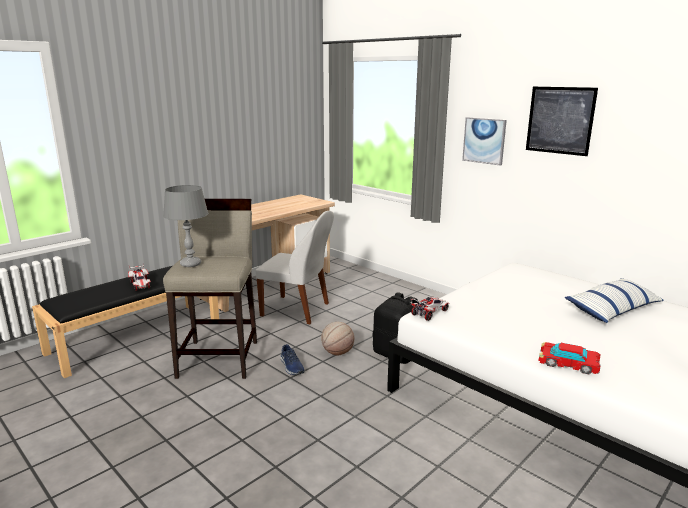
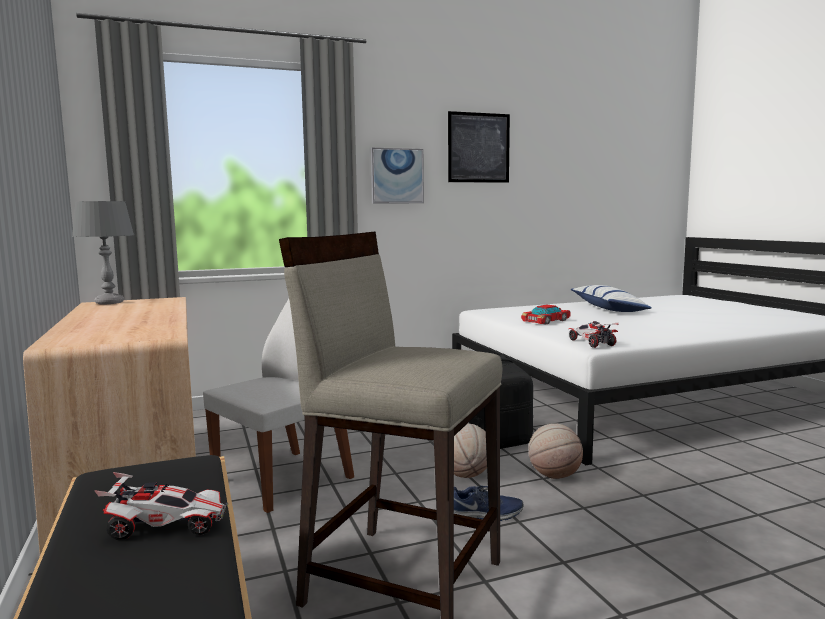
camera: 65 degrees left, 10 degrees down
(191, 264) = (409, 366): grey table lamp -> grey table lamp (109, 302)
(360, 381) = (554, 475): none -> basketball
(568, 363) = (720, 329): toy car -> toy car (546, 321)

